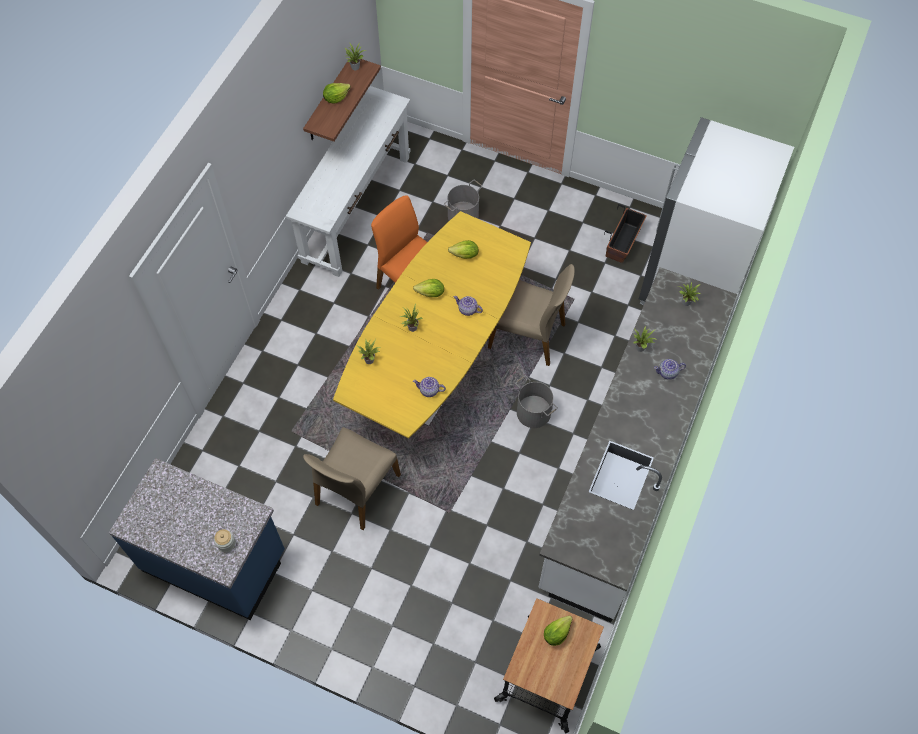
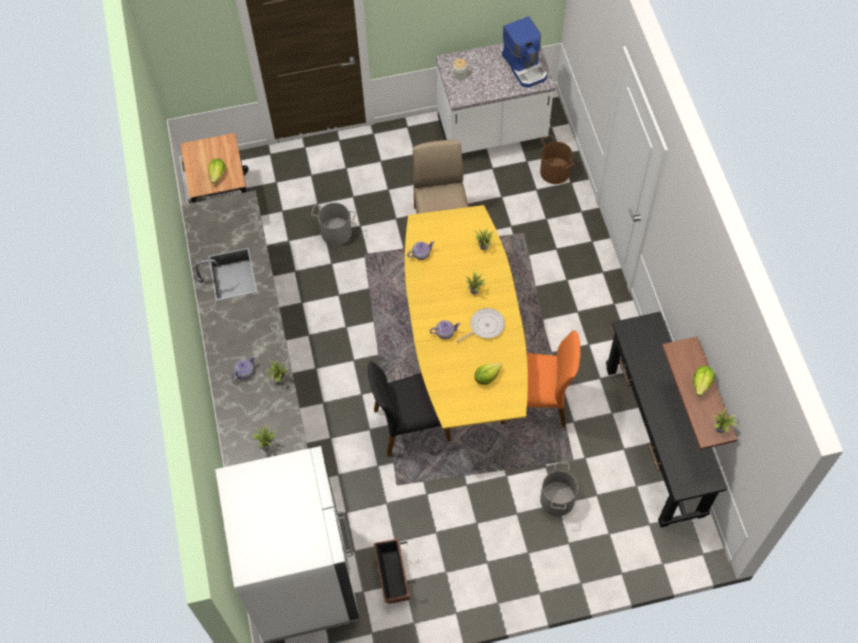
camera: 145 degrees right, 0 degrees up
(157, 503) = (525, 66): none -> coffee machine
(204, 471) = (555, 171): none -> brown bucket
(215, 560) = (492, 130): blue counter -> white counter
(357, 208) = (654, 440): white console table -> black console table
(430, 294) = (485, 326): lettuce -> frying pan
(528, 335) = (410, 424): beige chair -> black chair
(533, 413) = (358, 363): grey bucket -> grey bucket (336, 232)

